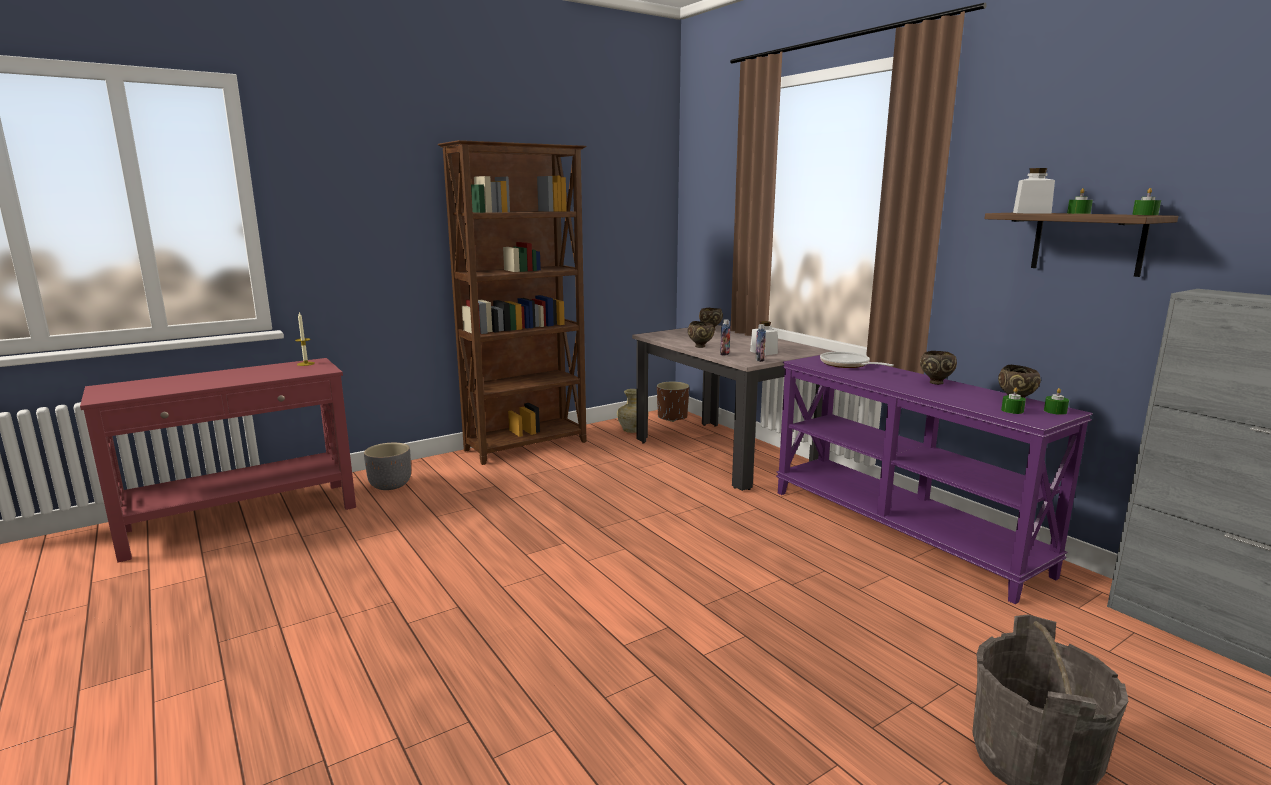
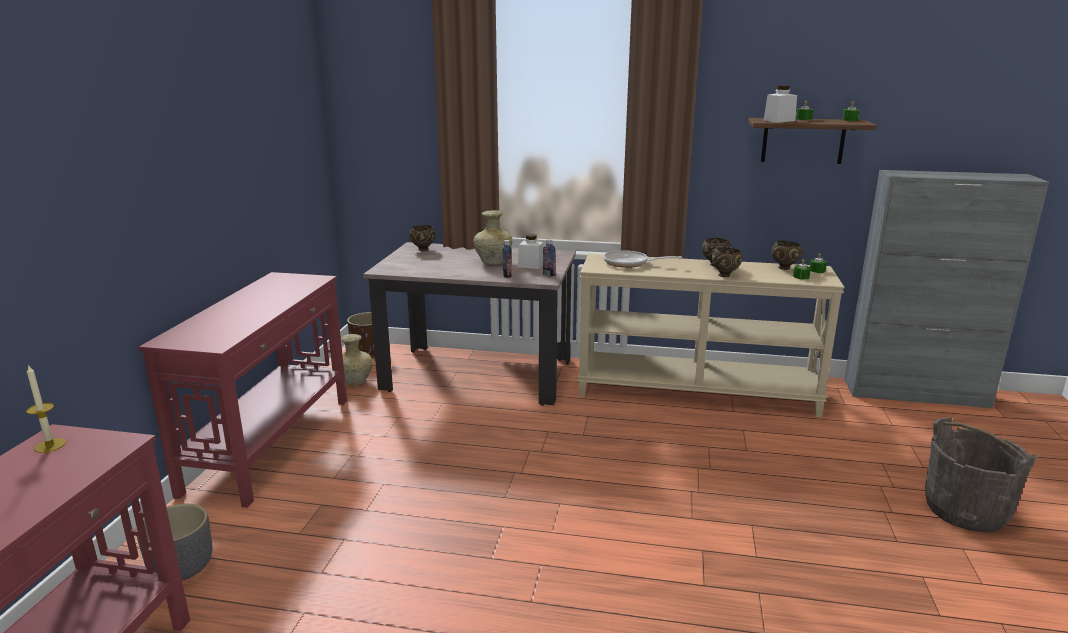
camera: 45 degrees left, 5 degrees up
(527, 446) = (271, 443): brown bookcase -> red console table
(701, 346) = (466, 272): brown bowl -> brown bowl (725, 275)
(739, 345) = (493, 262): none -> beige vase
(902, 530) = (697, 391): purple console table -> beige console table

